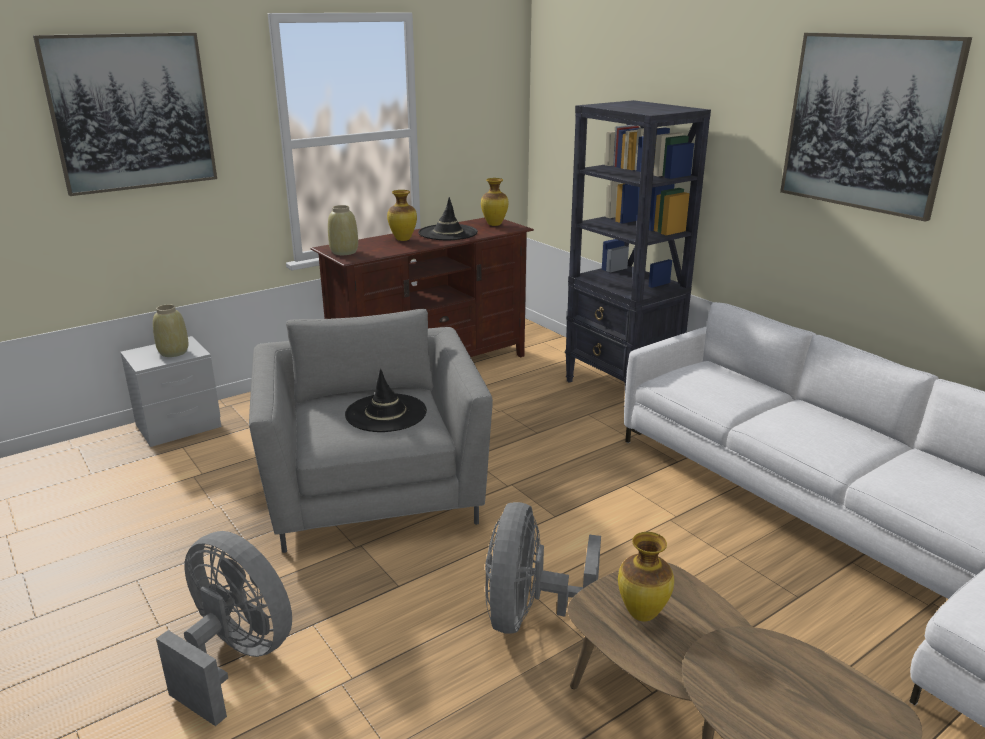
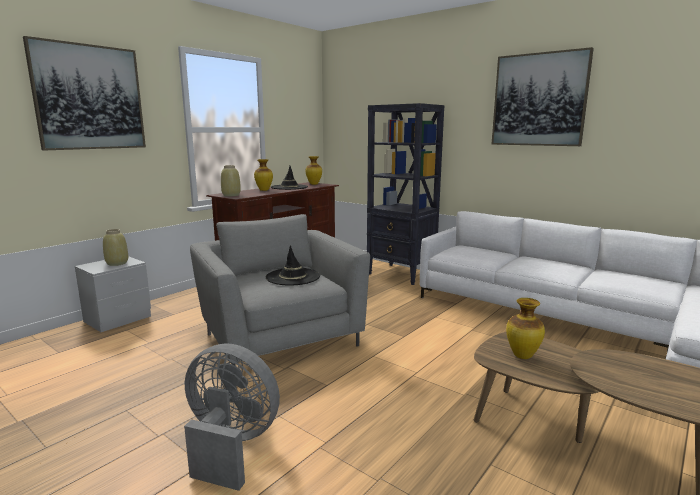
camera: 15 degrees left, 10 degrees down
(529, 615) = (422, 388): grey fan -> none

